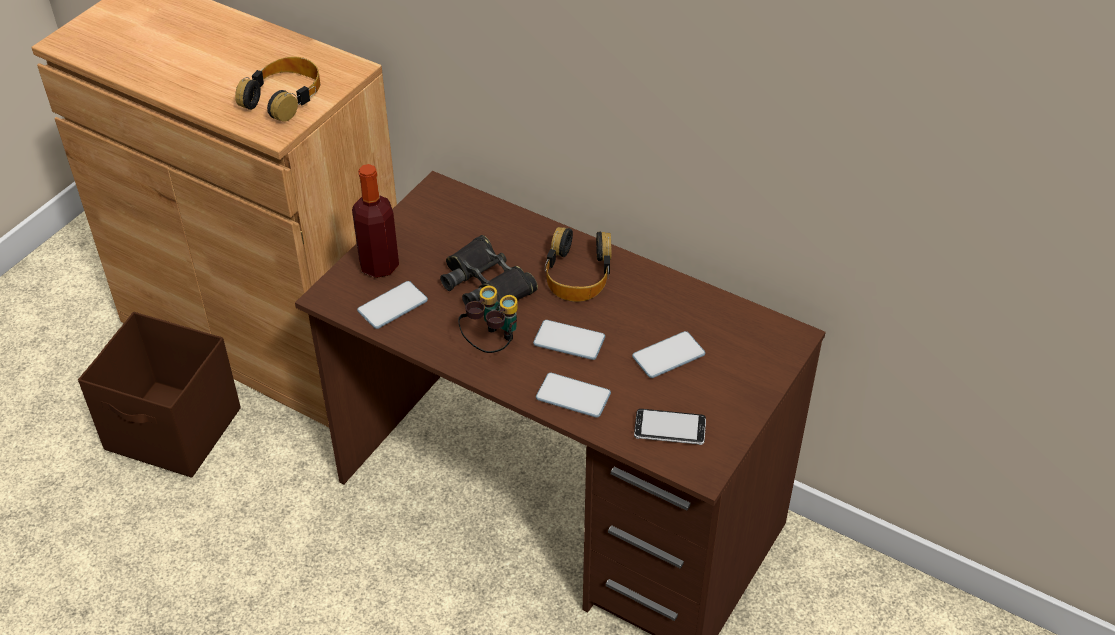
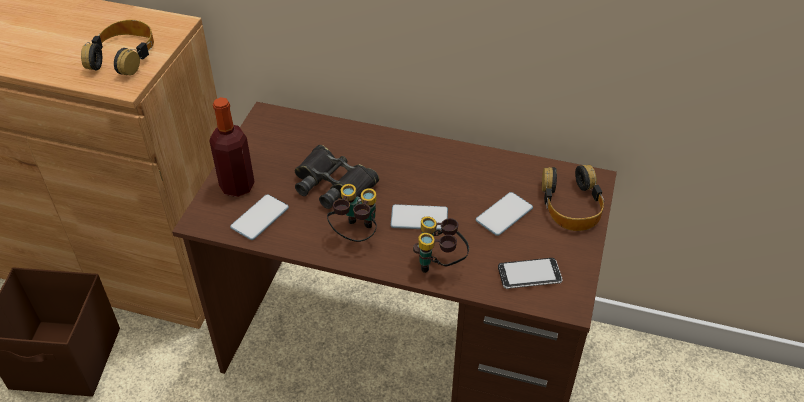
camera: 15 degrees left, 0 degrees up
(573, 396) = (440, 264): phone -> binoculars
(578, 273) = (406, 162): headphones -> headphones (571, 205)

